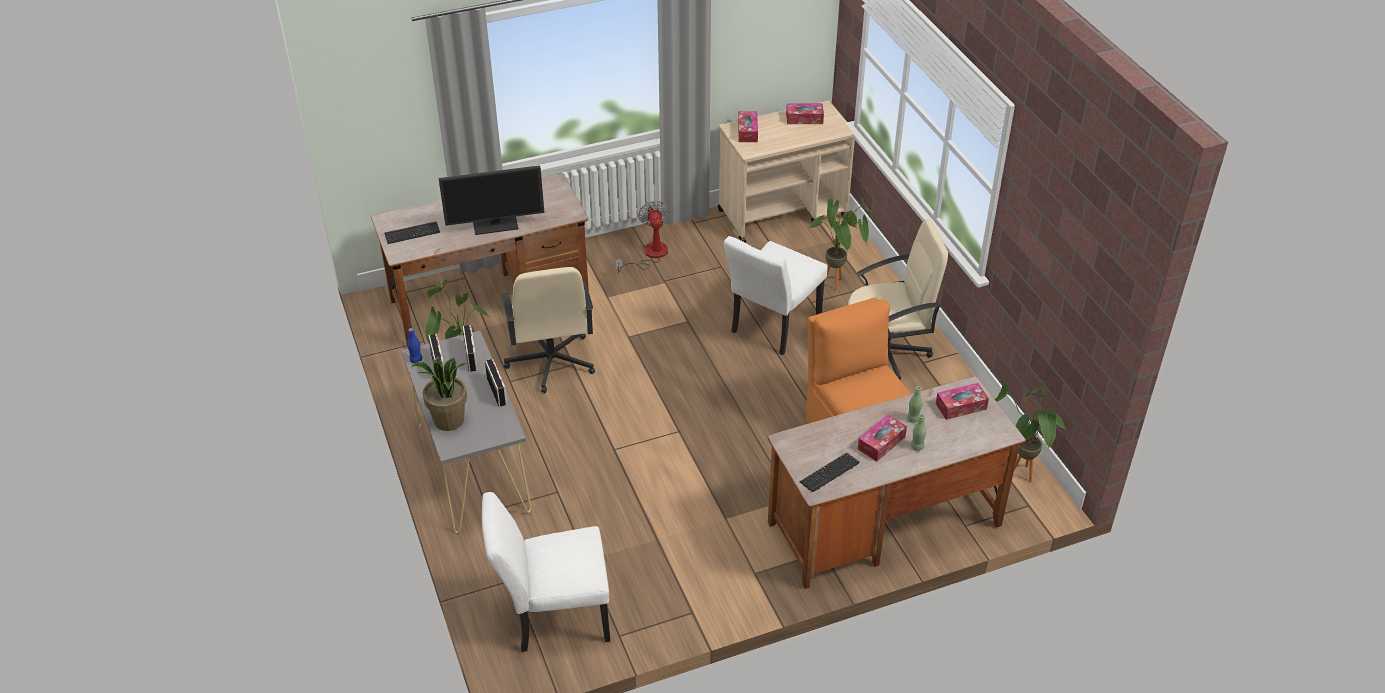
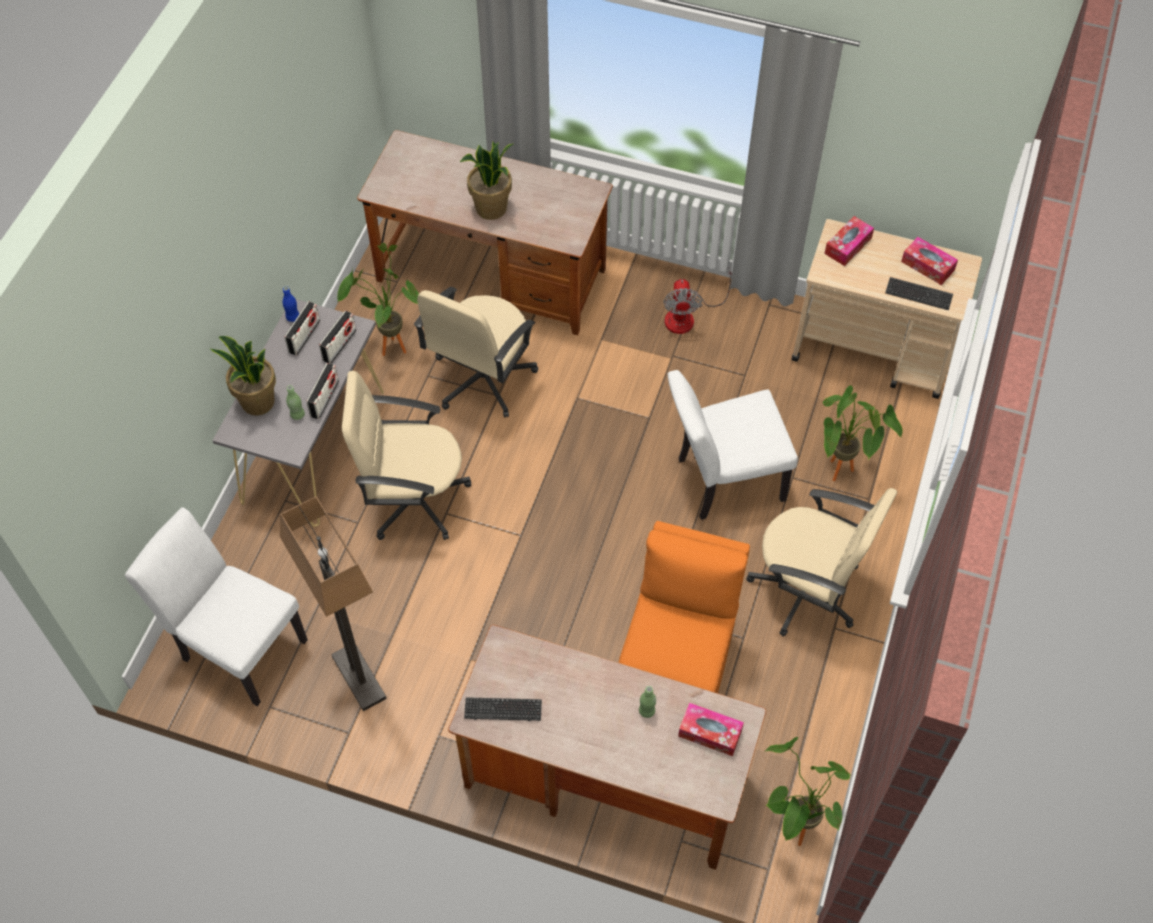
camera: 40 degrees right, 15 degrees up
(412, 234) = (409, 174): keyboard -> keyboard (918, 294)
(495, 224) = (491, 209): monitor -> potted plant
(581, 455) = (413, 498): none -> beige office chair
(649, 255) = (688, 316): fan -> fan turned 150 degrees clockwise
(663, 577) = (359, 677): none -> floor lamp
(881, 443) = (586, 714): tissue box -> none
(917, 447) = (616, 745): green bottle -> green bottle (297, 415)

